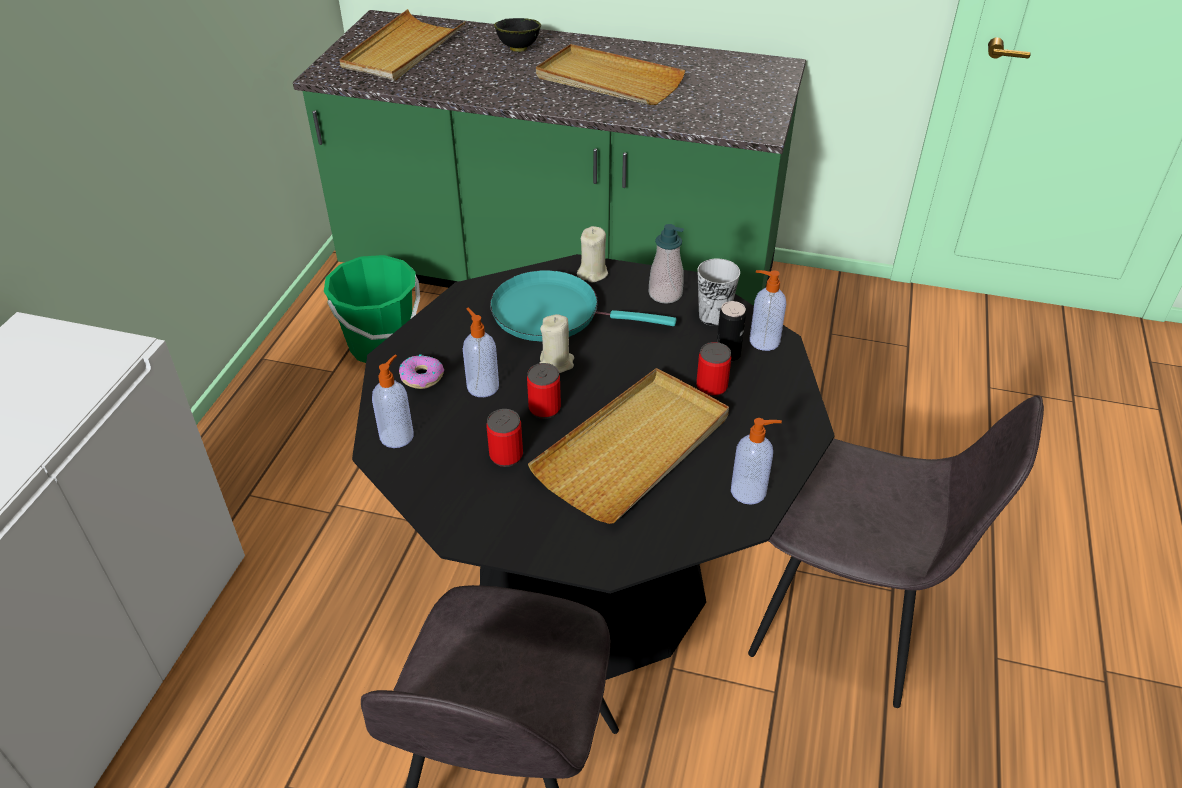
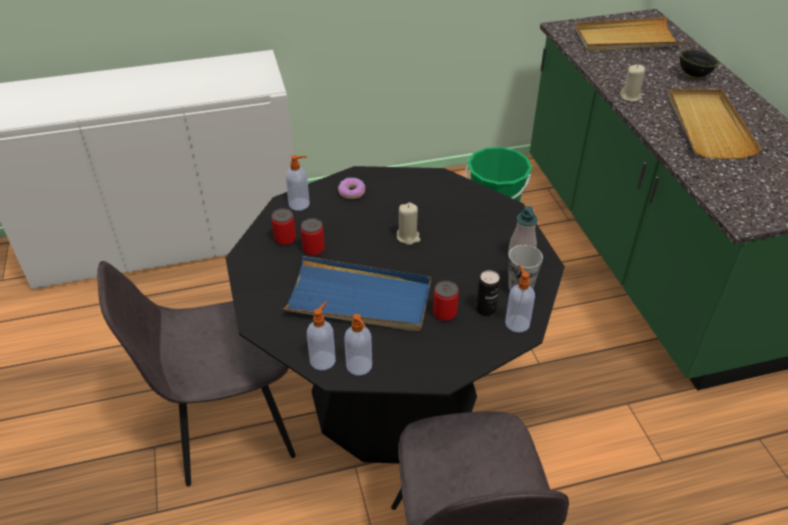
camera: 60 degrees right, 0 degrees up
(482, 386) = (363, 217): soap dispenser -> soap dispenser (323, 360)
(544, 409) = (364, 248): can -> can (285, 239)
(553, 313) = (453, 216): turquoise frying pan -> none
(592, 273) = (509, 217): beige candle -> beige candle (630, 97)
(634, 448) = (359, 299): beige tray -> blue tray

